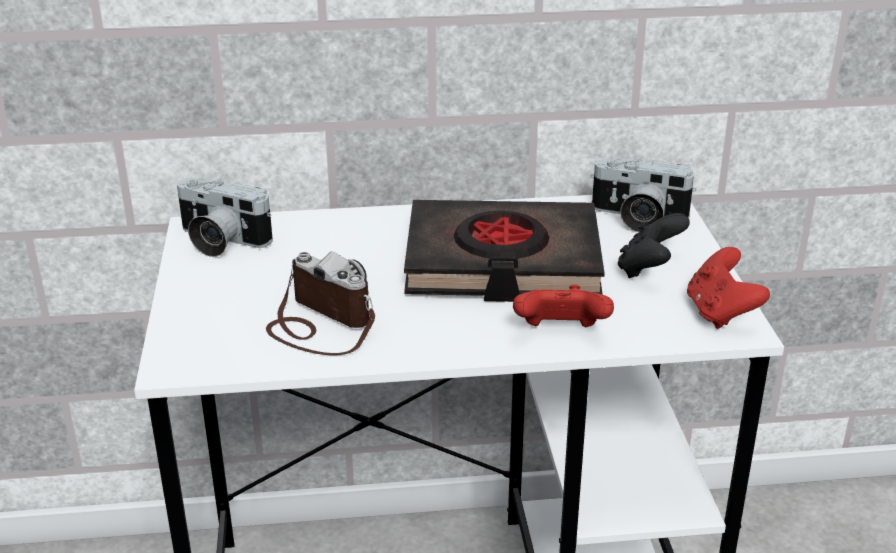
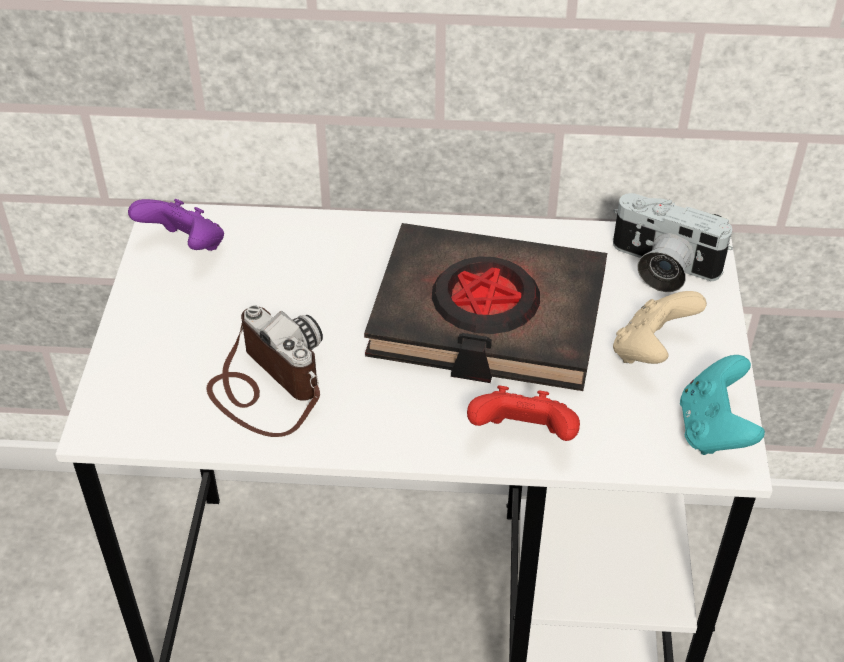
camera: 10 degrees right, 15 degrees up
(219, 241) = (185, 247): camera -> purple game controller
(649, 269) = (651, 351): black game controller -> beige game controller
(720, 313) = (713, 430): red game controller -> turquoise game controller

